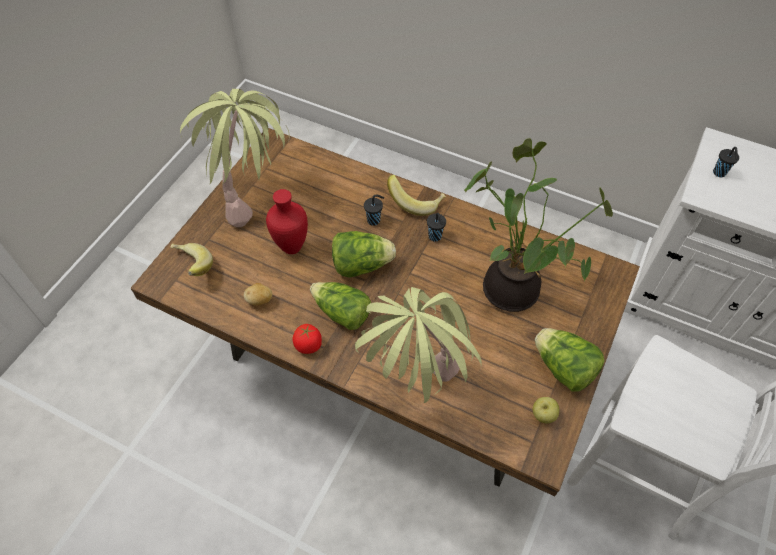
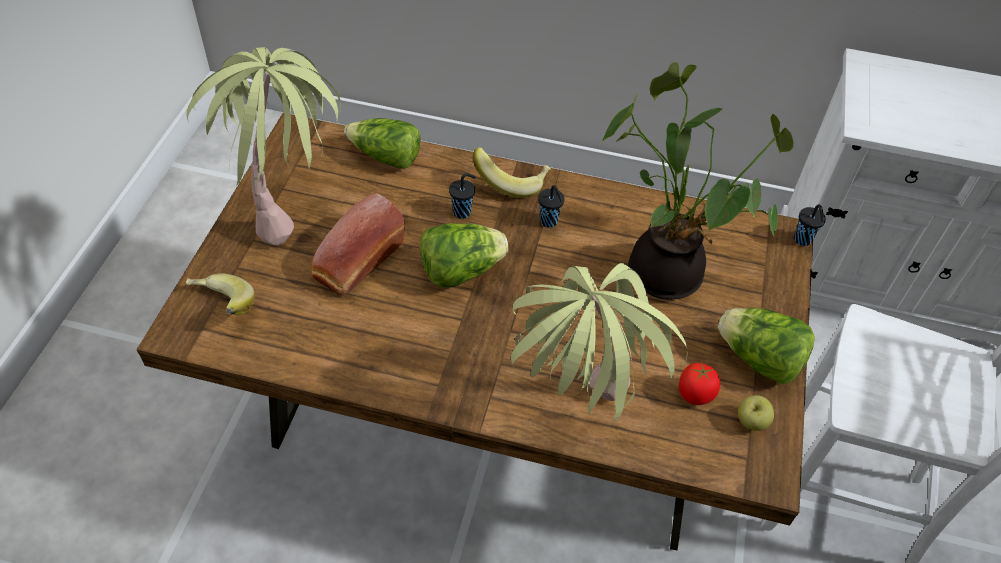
camera: 15 degrees left, 5 degrees down
(260, 300) = (332, 337): potato -> none
(290, 247) = (357, 262): red vase -> bread
(308, 346) = (416, 386): tomato -> tomato (695, 394)
(342, 313) = (451, 336): lettuce -> lettuce (386, 157)
(719, 173) = (878, 99): black cup -> black cup (803, 240)

